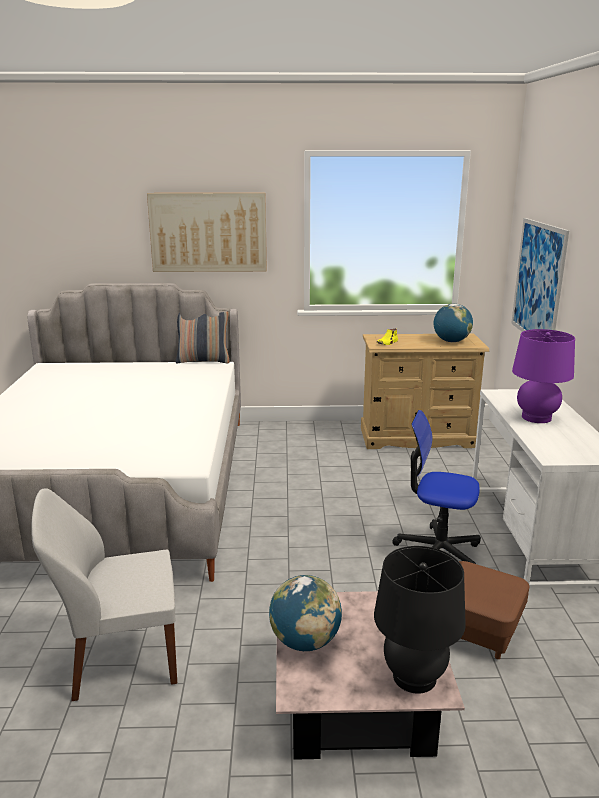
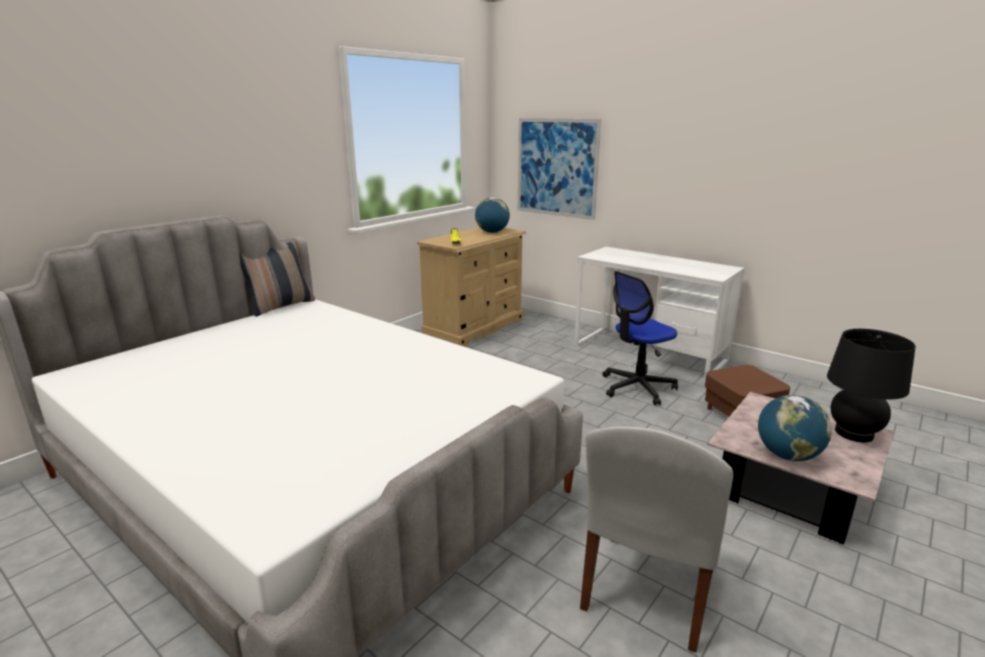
camera: 50 degrees left, 0 degrees up
(208, 232) = (249, 145): picture -> none
(536, 417) = (648, 261): purple table lamp -> none

